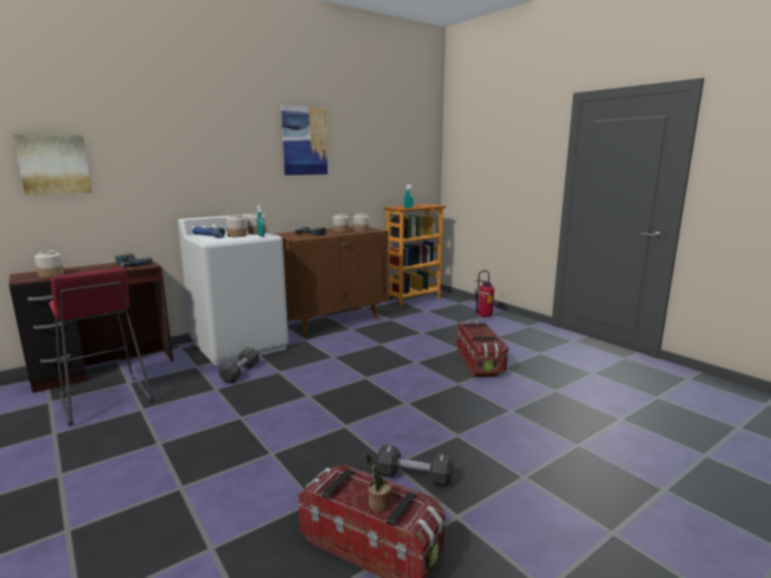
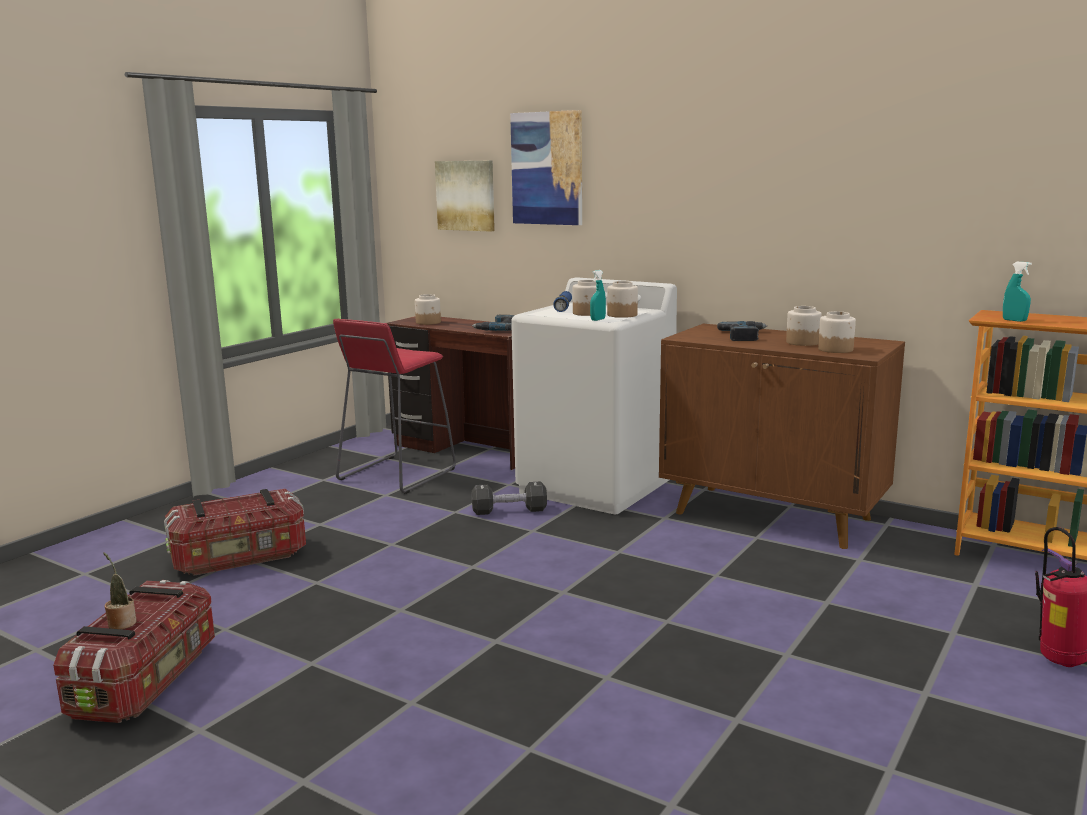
camera: 70 degrees right, 0 degrees up
(305, 141) = (795, 157): picture -> picture (547, 168)
(414, 477) = (285, 684): black dumbbell -> none
(479, 363) = (733, 689): storage box -> storage box (240, 558)

